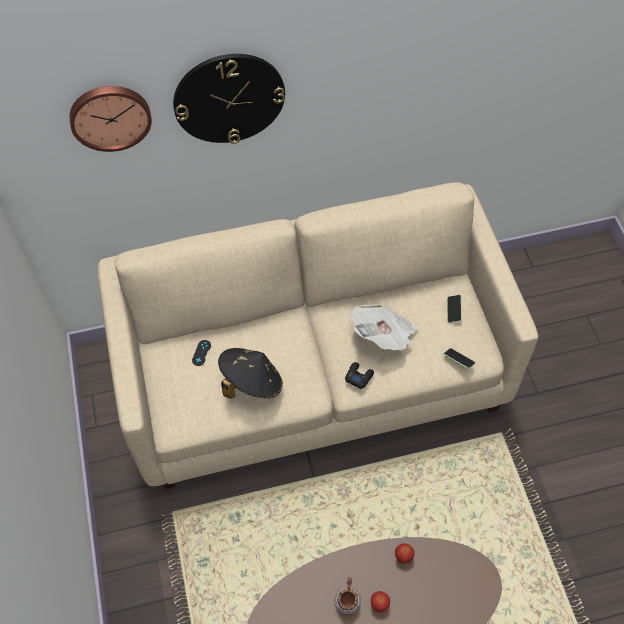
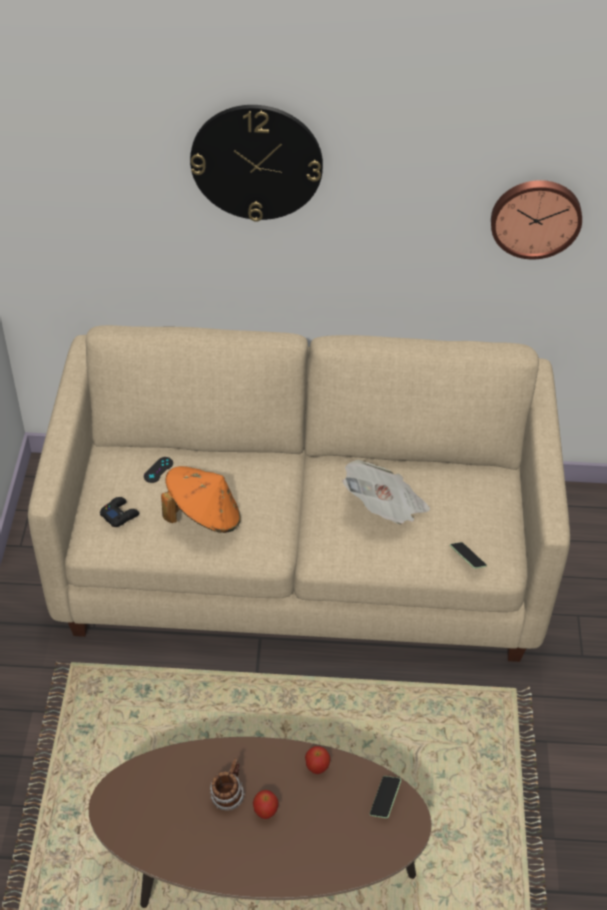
camera: 15 degrees right, 10 degrees down
(110, 116) = (117, 150): wall clock -> wall clock (535, 217)
(251, 383) = (203, 516): black hat -> orange hat
(359, 376) = (336, 544): black game controller -> black game controller (119, 514)
(453, 311) = (483, 503): phone -> phone (385, 800)

